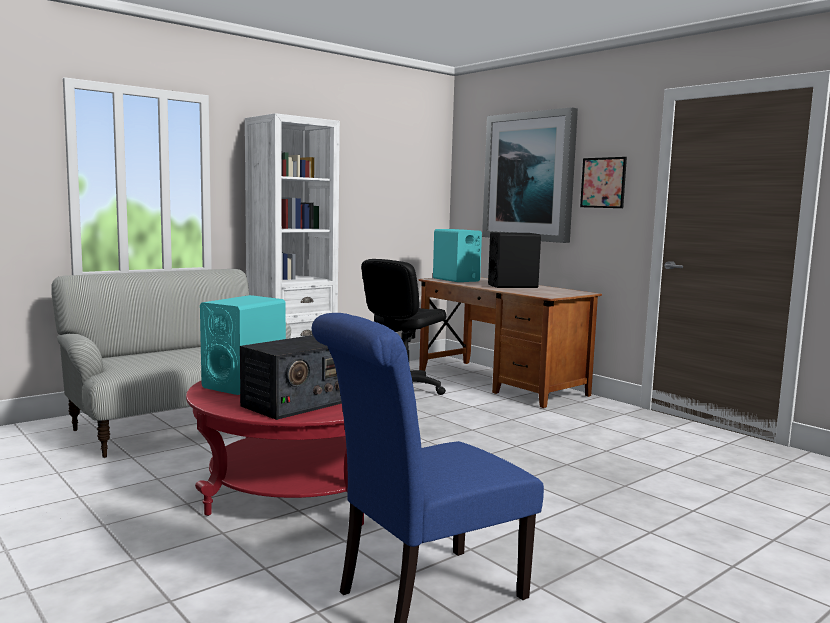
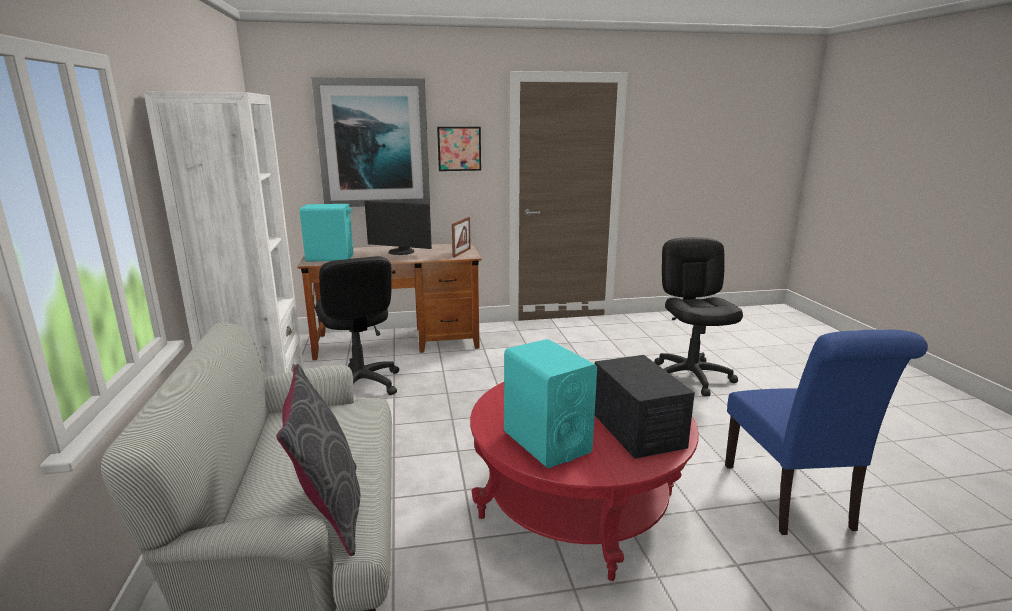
camera: 60 degrees left, 10 degrees up
(134, 366) = (329, 510): none -> grey pillow
(513, 286) = (400, 252): black speaker -> monitor
(554, 294) = (461, 253): none -> picture frame
(678, 512) = (691, 377): none -> black office chair

